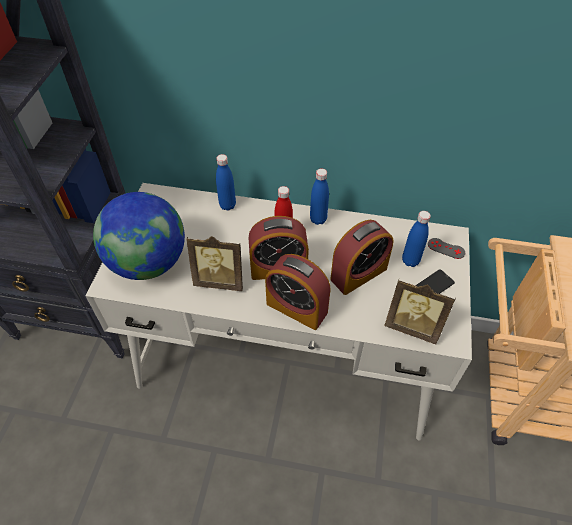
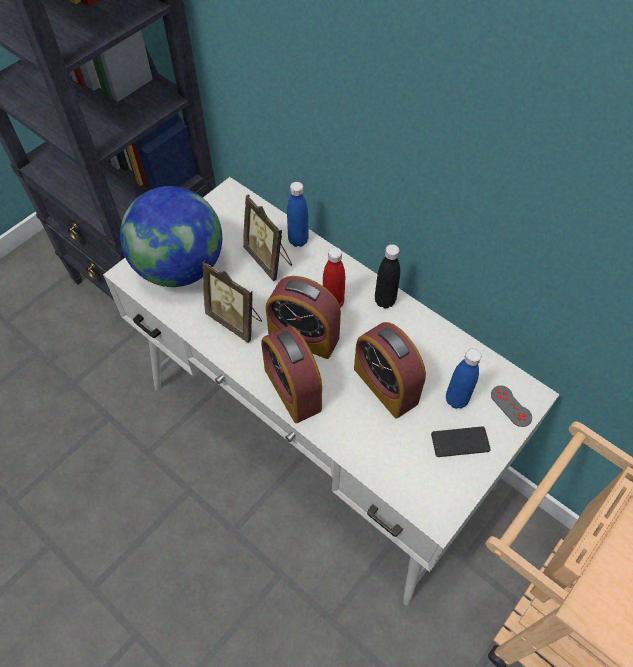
camera: 30 degrees right, 5 degrees up
(318, 219) = (384, 301): blue bottle -> black bottle
(358, 274) = (385, 385): alarm clock -> alarm clock turned 60 degrees clockwise
(412, 326) = (403, 475): picture frame -> picture frame (269, 259)

